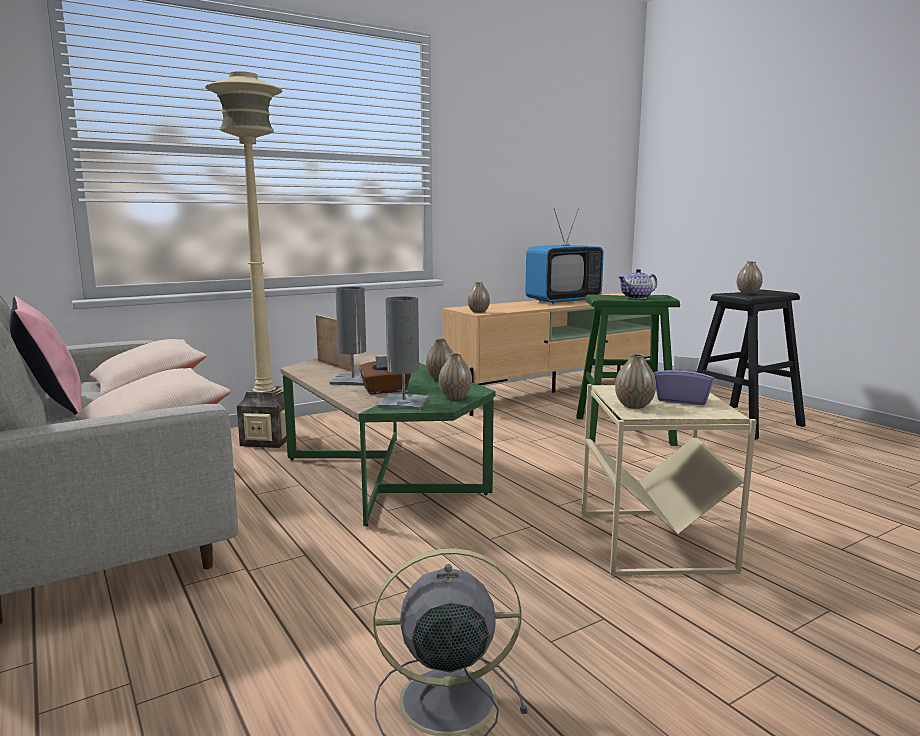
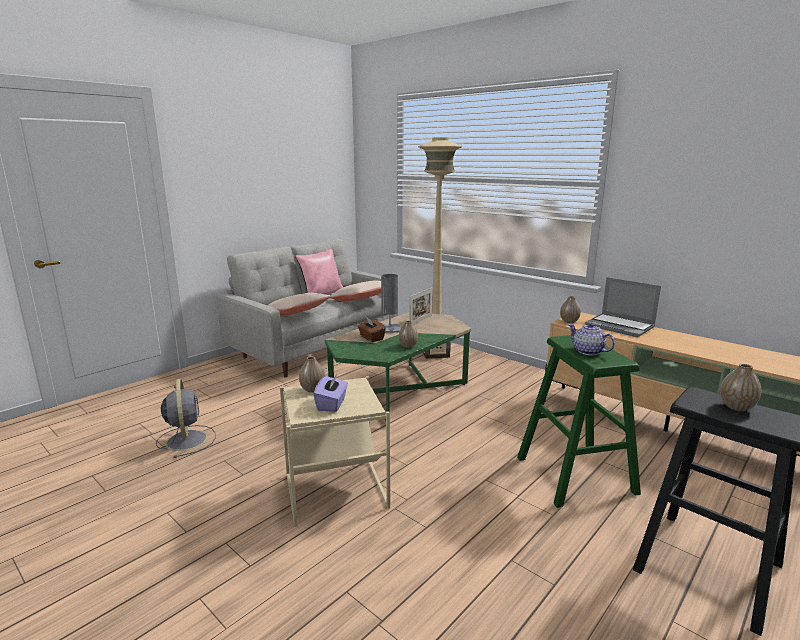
camera: 75 degrees right, 5 degrees up
(403, 403) = (347, 345): grey table lamp -> none
(455, 397) = (365, 354): vase -> none
(506, 306) = (620, 326): none -> laptop
(563, 300) = (702, 343): television -> none

